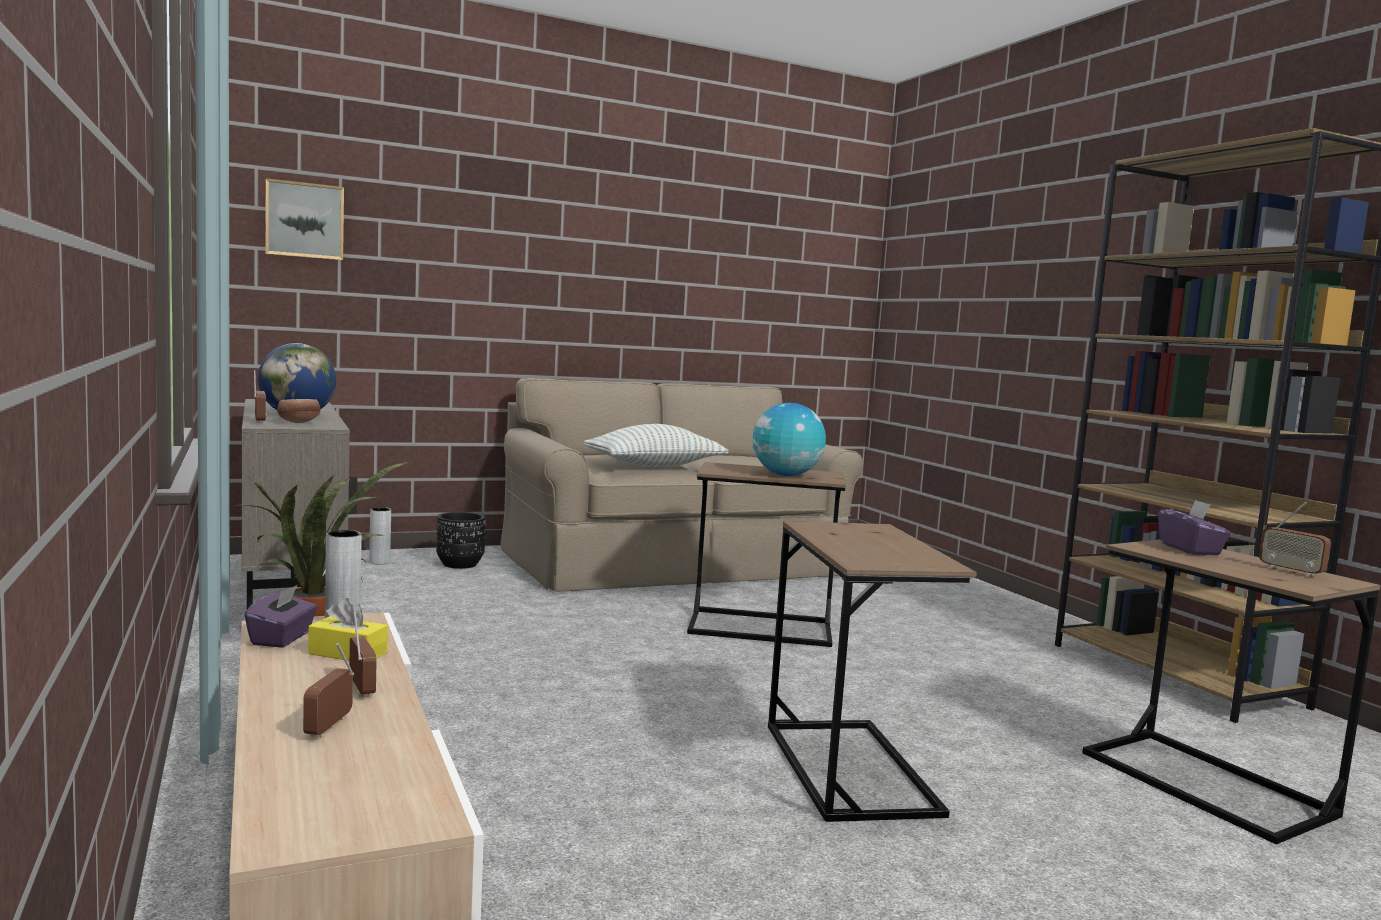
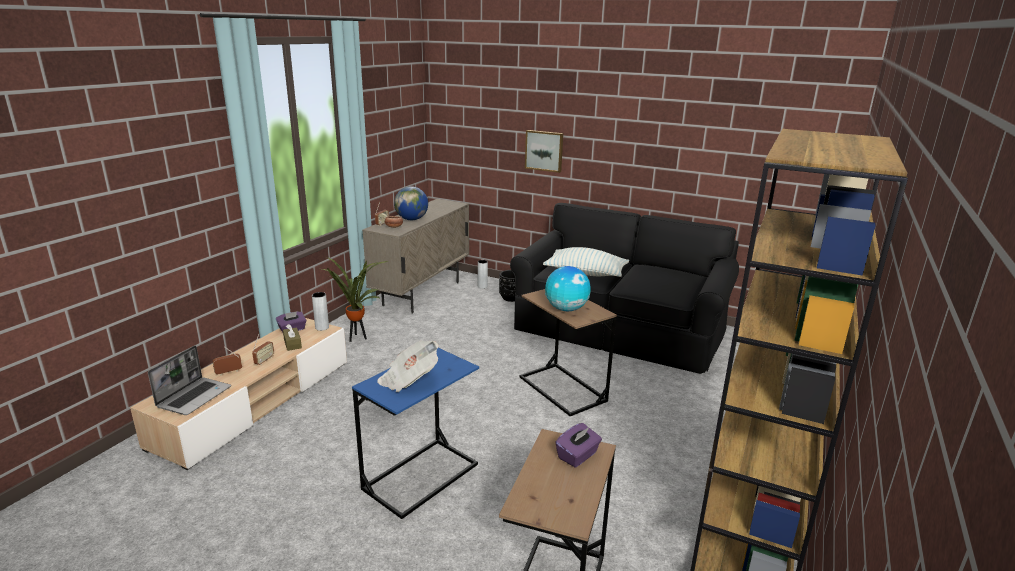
camera: 50 degrees right, 15 degrees up
(304, 220) = (465, 110): picture -> picture (544, 150)
(348, 653) = (292, 343): yellow tissue box -> brown tissue box
(366, 784) = (194, 397): none -> laptop
(673, 561) = (620, 328): beige sofa -> black sofa
(849, 768) = (421, 476): brown side table -> blue side table
(877, 548) = (409, 379): none -> newspaper
(1291, 571) = (568, 499): radio -> none

